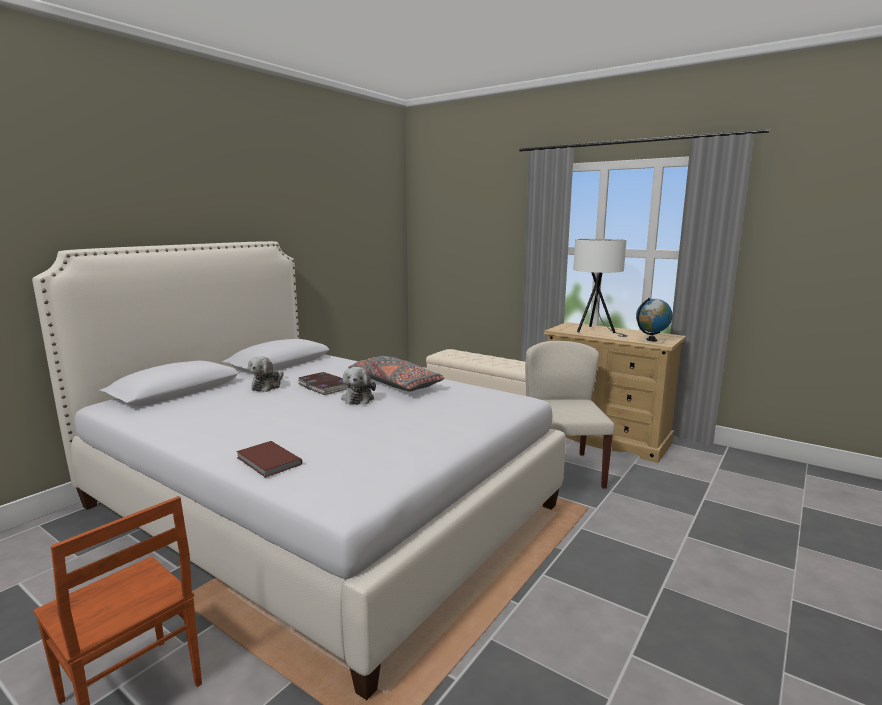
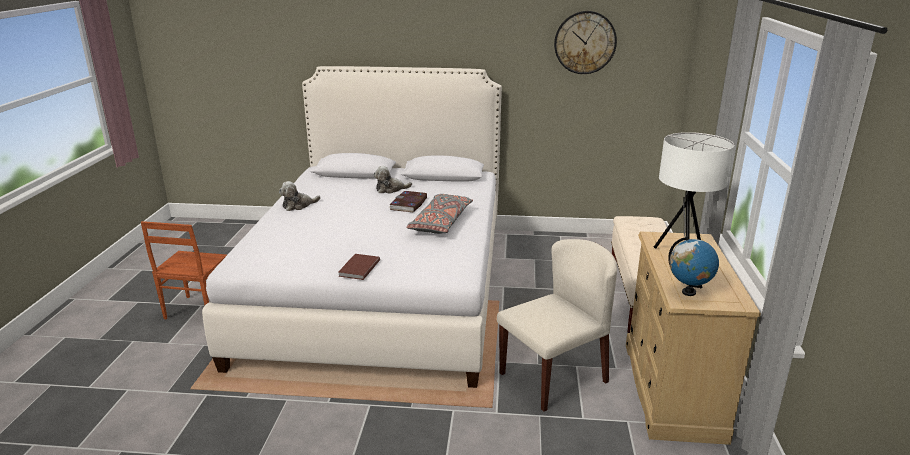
camera: 60 degrees right, 10 degrees up
(268, 461) = (268, 231): brown book -> brown book (358, 268)
(345, 212) = (585, 42): none -> wall clock
(358, 398) = (395, 221): plush toy -> plush toy (298, 205)

